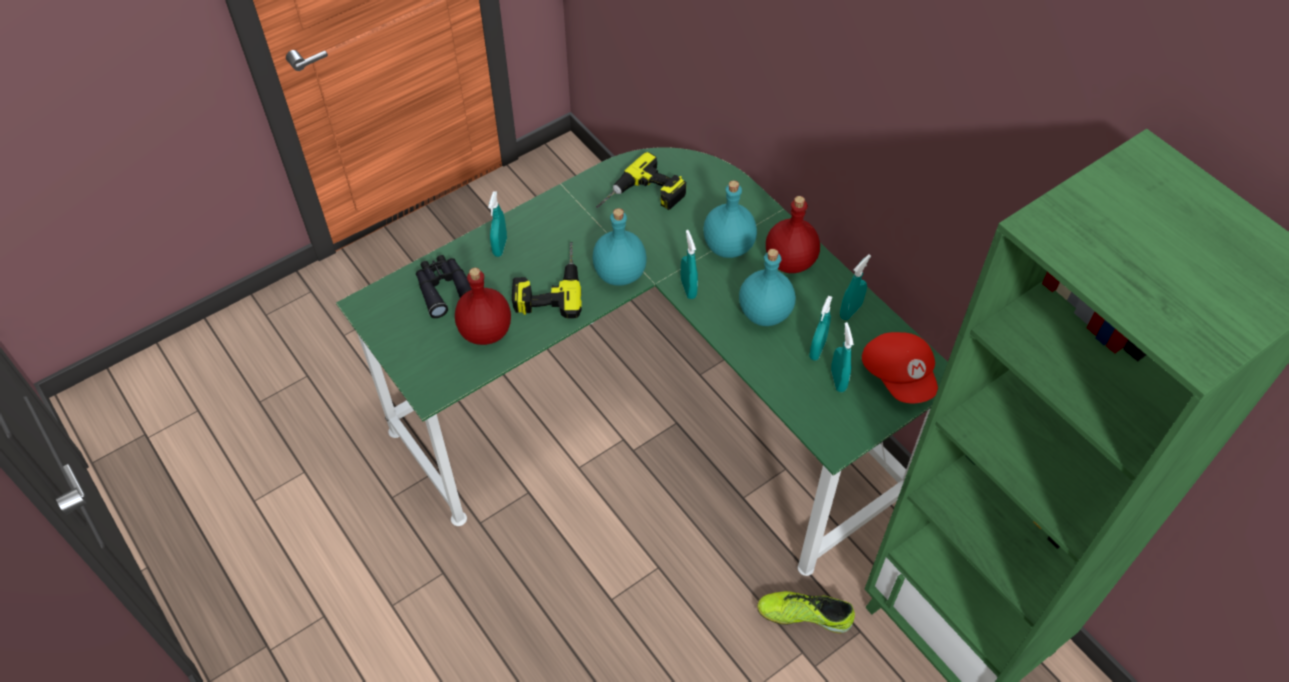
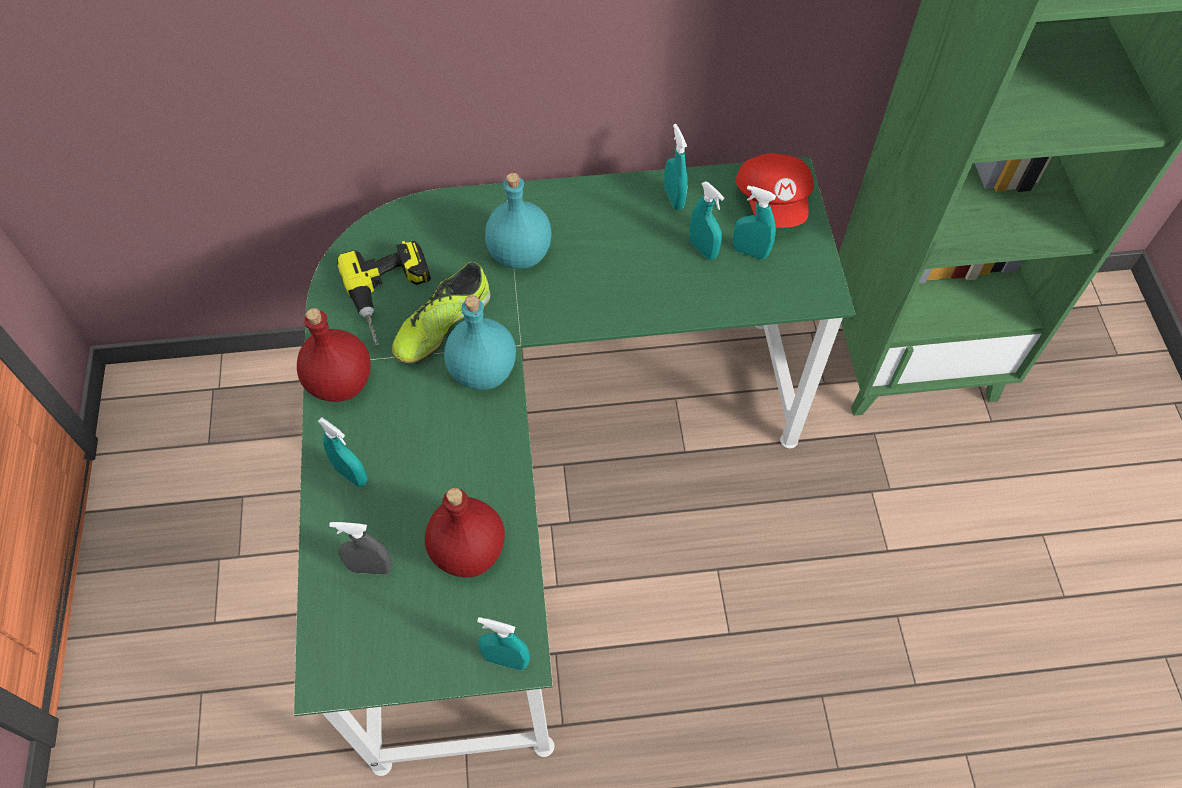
camera: 60 degrees left, 5 degrees up
(444, 289) = (370, 568): black binoculars -> grey spray bottle
(548, 284) = (445, 450): power drill -> none
(688, 289) = (550, 318): turquoise spray bottle -> turquoise spray bottle (506, 660)
(764, 313) = (628, 269): turquoise bottle -> none
(789, 261) = (577, 214): red bottle -> red bottle (340, 383)
(804, 615) = (835, 468): shoe -> shoe (442, 325)
(899, 375) = (774, 202): red cap -> red cap turned 75 degrees clockwise

